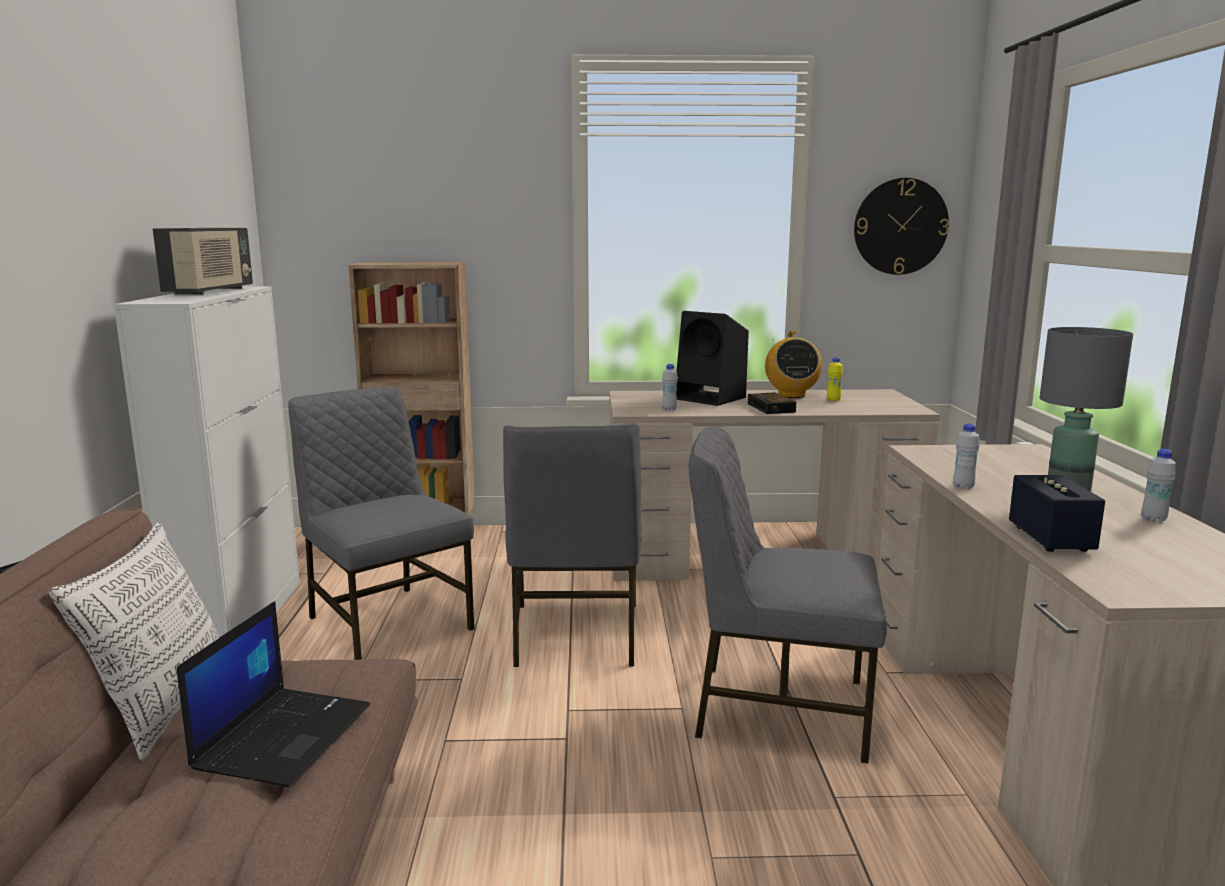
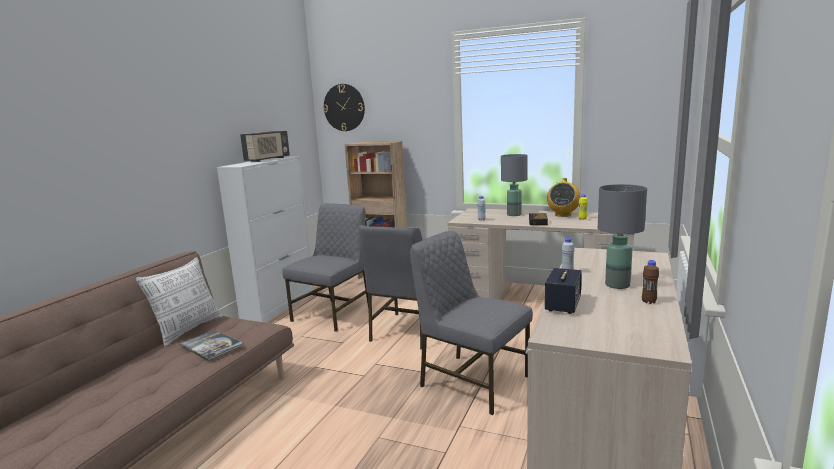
camera: 25 degrees right, 0 degrees up
(283, 735) = (212, 346): laptop -> book
(387, 623) = (334, 314): grey chair -> grey chair turned 45 degrees clockwise
(712, 398) = (514, 215): black speaker -> grey table lamp
(900, 226) = (644, 114): wall clock -> wall clock (344, 107)
(1153, 519) = (649, 302): white bottle -> brown bottle

